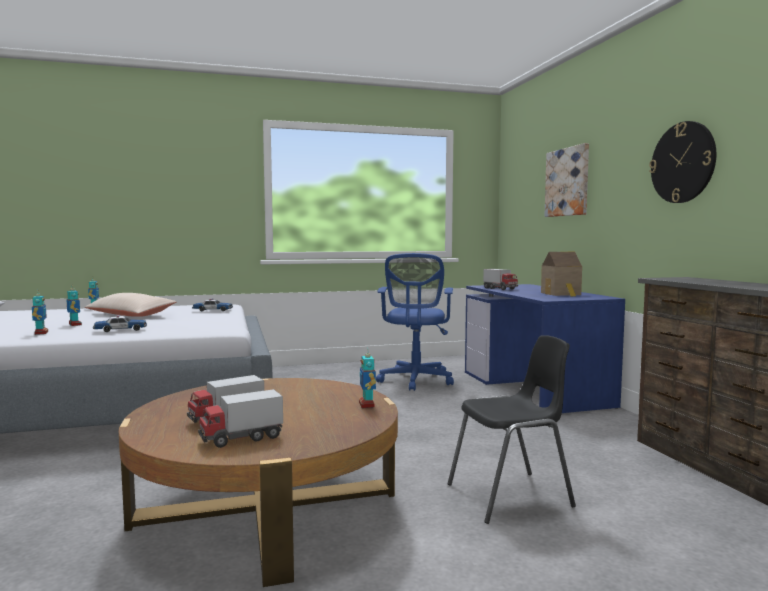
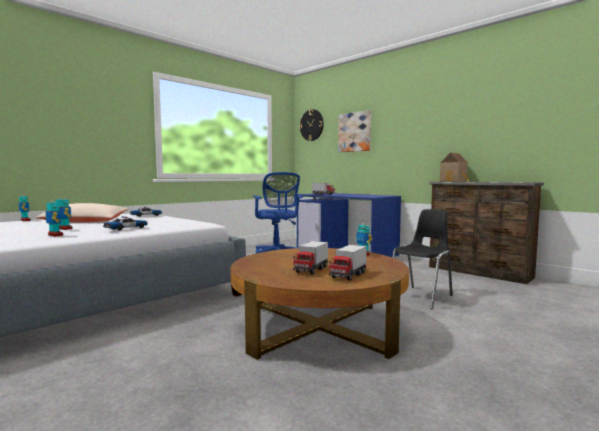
camera: 30 degrees left, 0 degrees up
(562, 294) = (365, 195): toy house -> toy house (454, 181)
(683, 162) = (436, 123): wall clock -> wall clock (311, 125)

